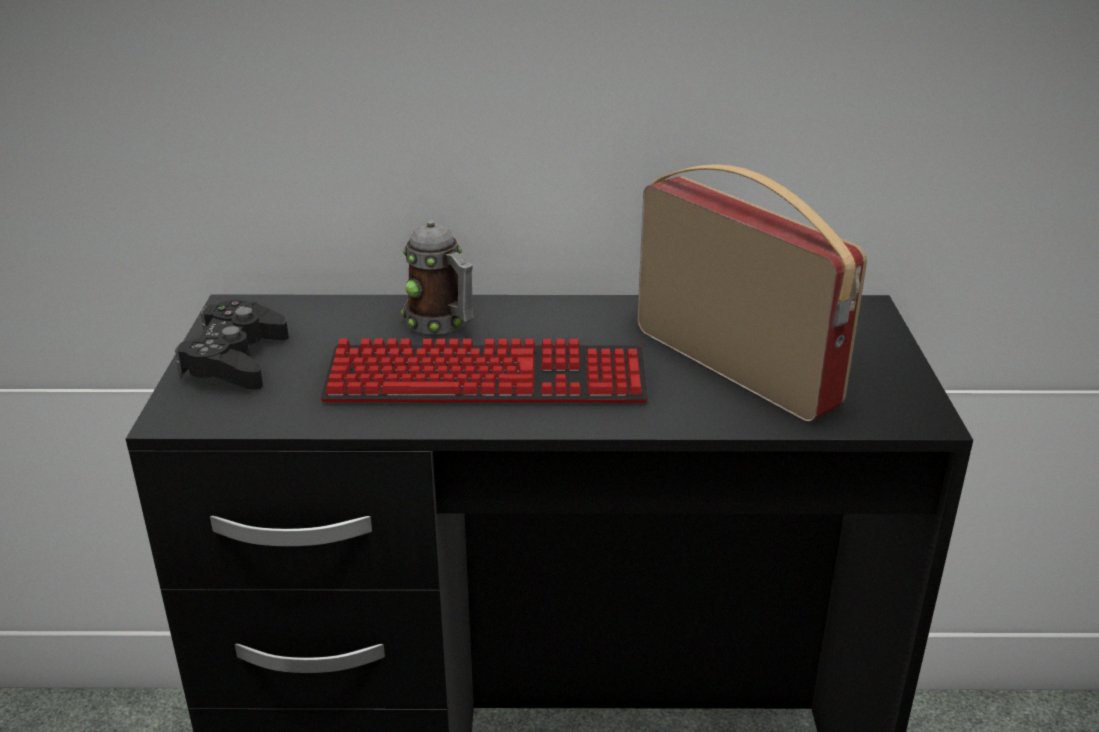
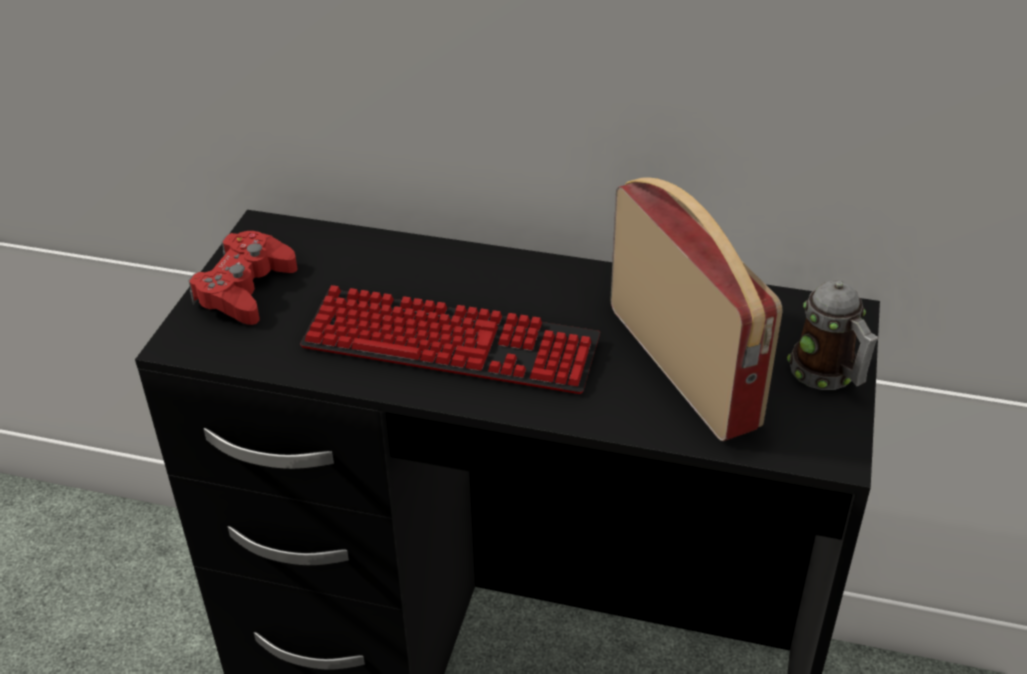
camera: 15 degrees right, 10 degrees up
(235, 360) = (245, 289): black game controller -> red game controller
(442, 324) = (435, 274): mug -> mug (828, 375)

